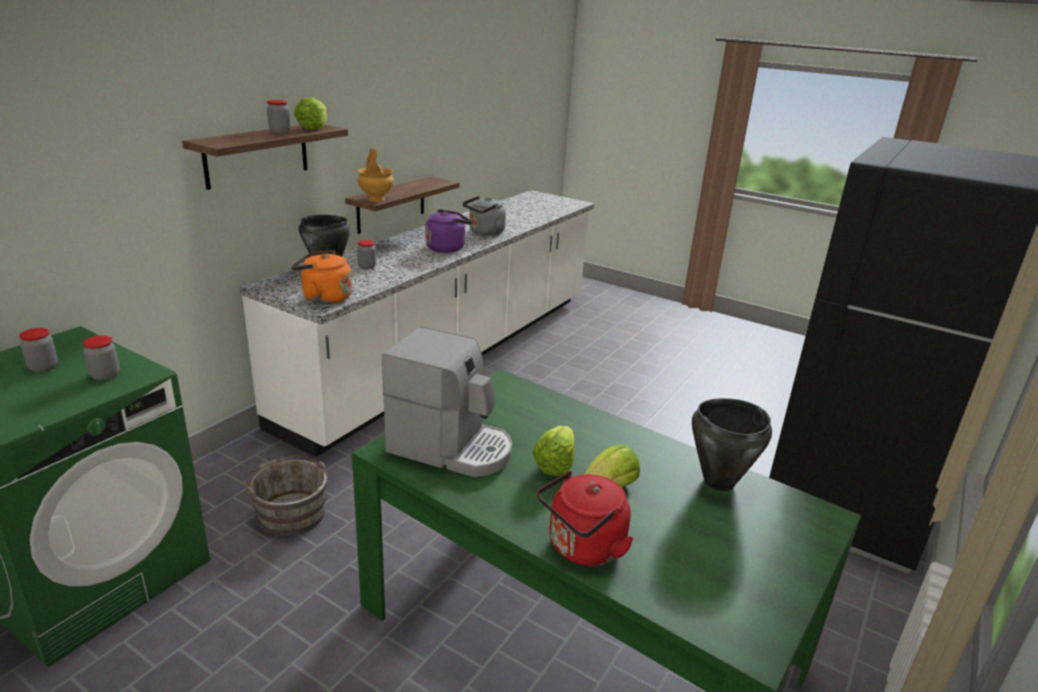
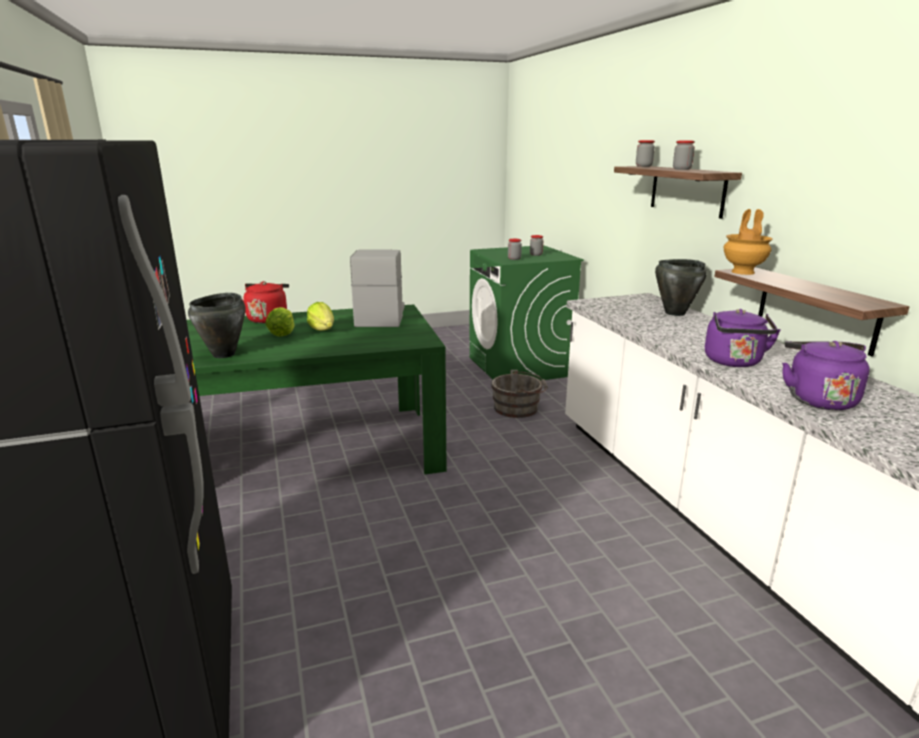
camera: 130 degrees right, 5 degrees down
(313, 128) = (703, 171): lettuce -> none
(324, 298) = (602, 304): orange kettle -> none
(367, 266) = (676, 324): jar -> jar (643, 166)
(451, 448) = (380, 317): coffee machine -> coffee machine turned 120 degrees clockwise
(485, 232) = (817, 399): grey kettle -> purple kettle

